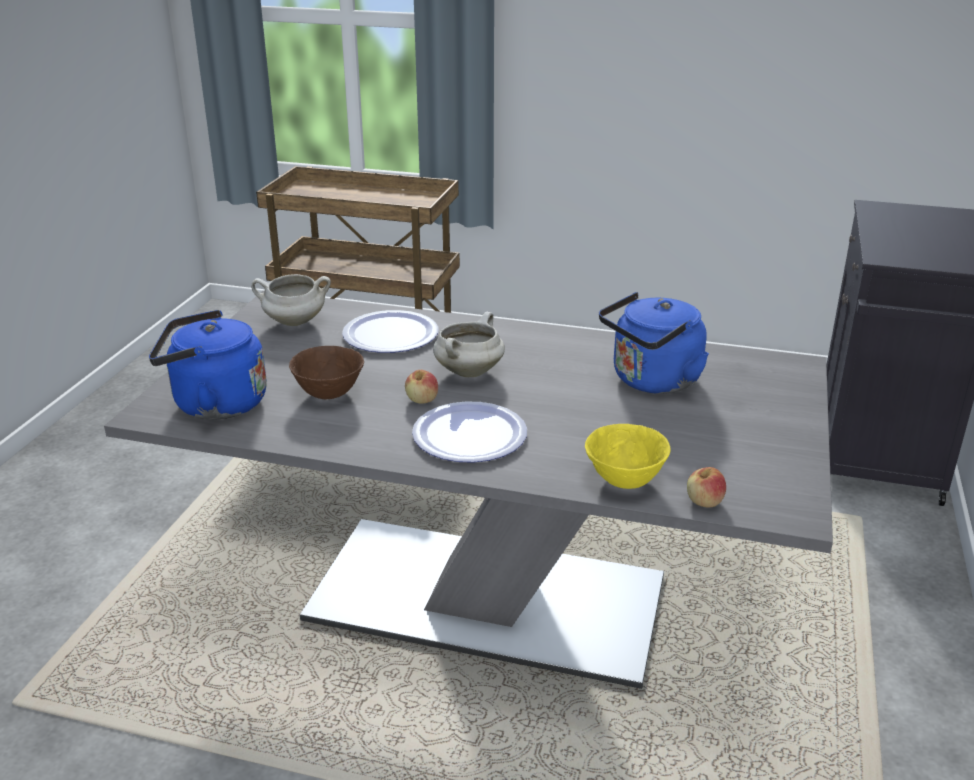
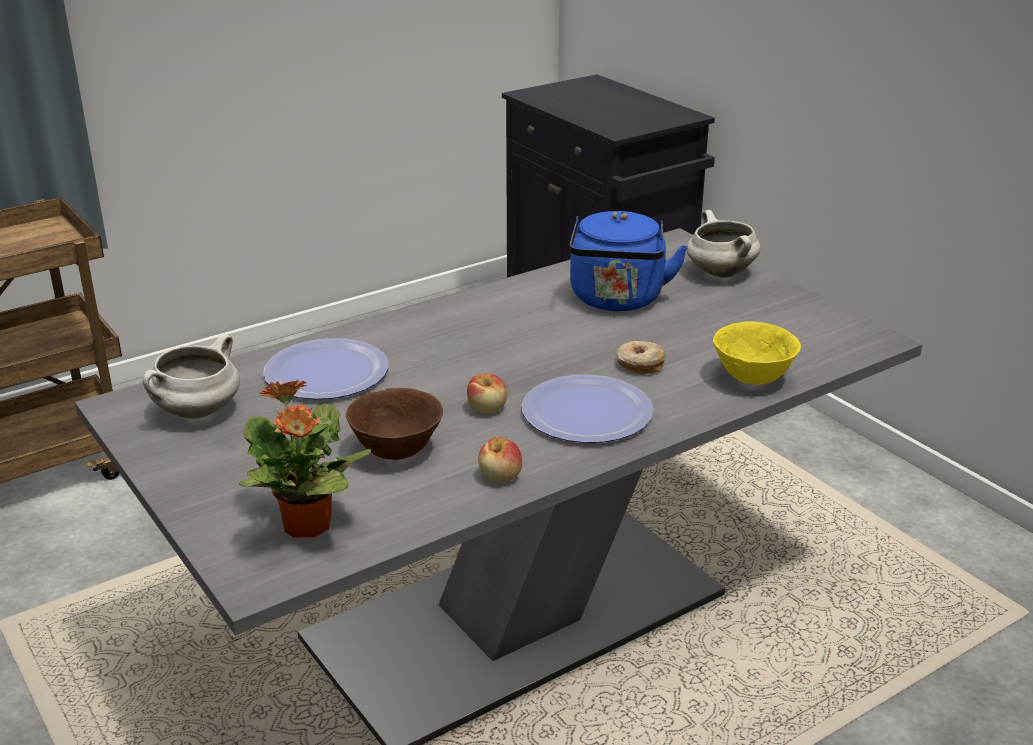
camera: 50 degrees left, 0 degrees up
(214, 404) = (307, 527): blue kettle -> potted plant
(469, 371) = (471, 365): white cooking pot -> white cooking pot (719, 273)
(569, 427) = (639, 364): none -> donut
(704, 501) = (820, 362): apple -> apple (500, 476)

